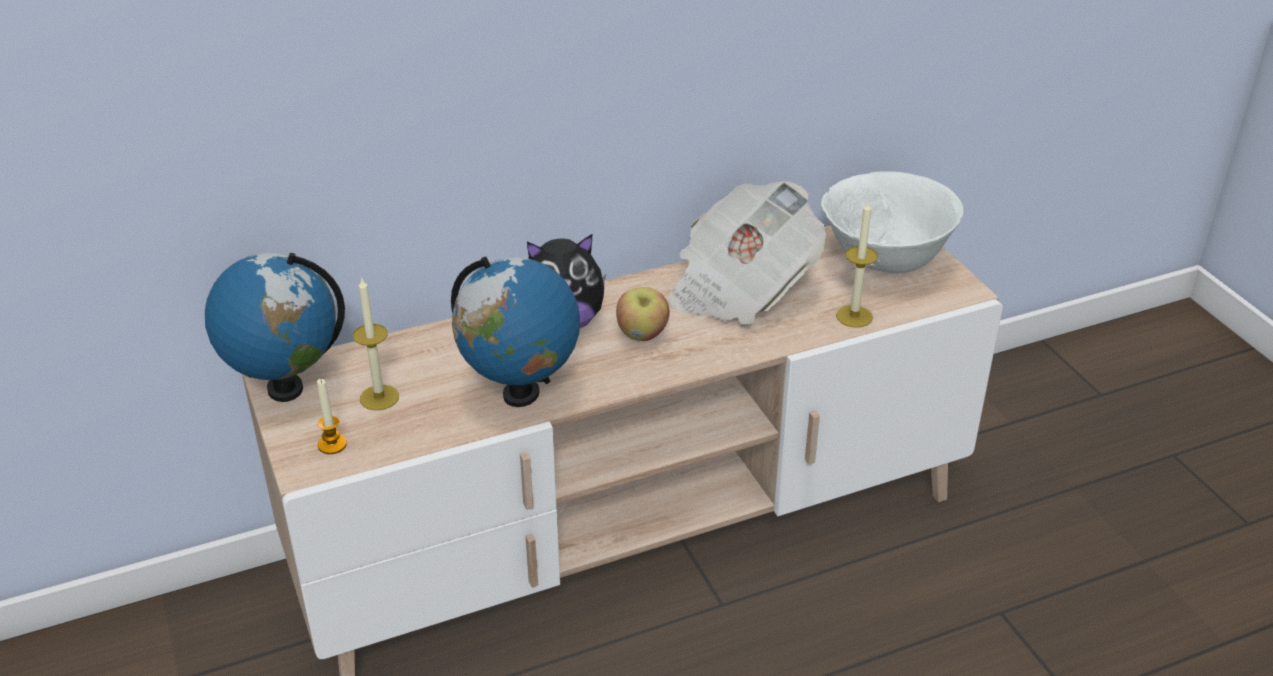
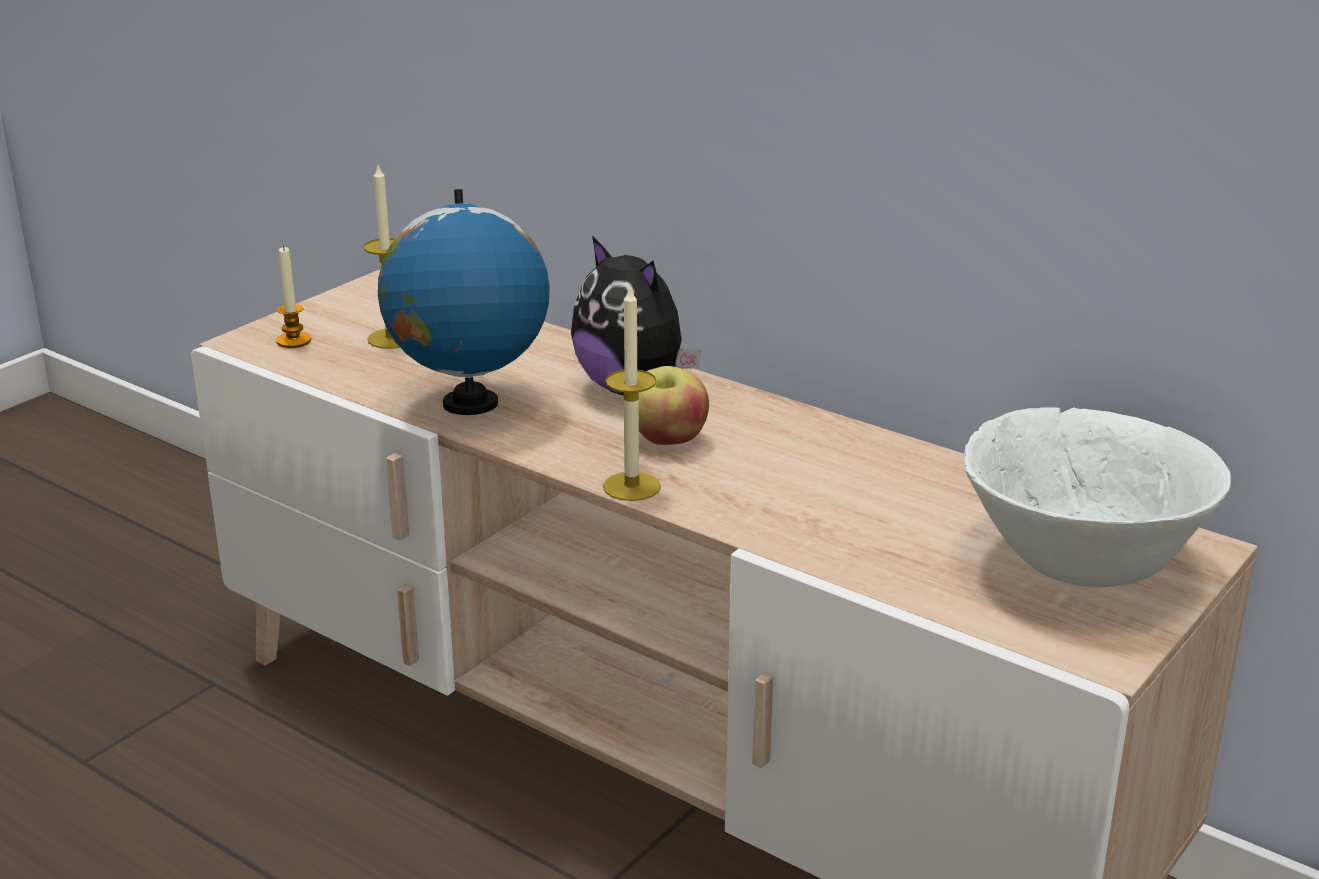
camera: 60 degrees right, 10 degrees down
(285, 388) = (365, 295): globe -> none
(740, 287) = (856, 473): newspaper -> none
(854, 316) = (898, 575): candle -> candle (631, 486)

